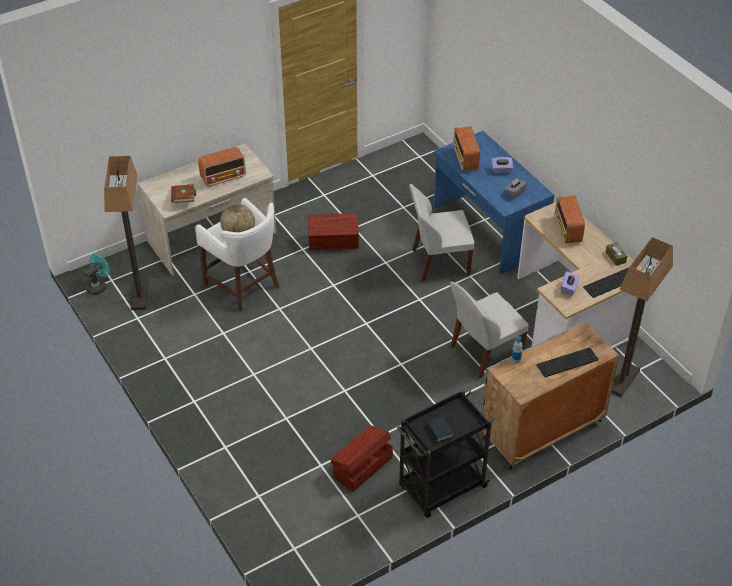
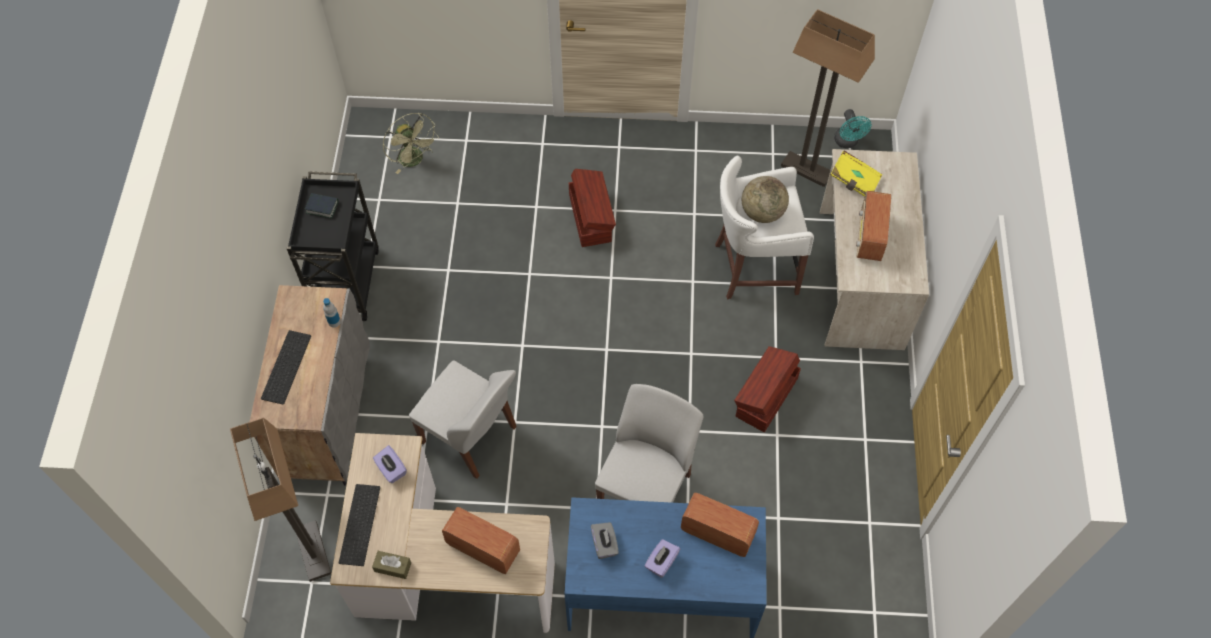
camera: 125 degrees right, 15 degrees up
(184, 199) = (854, 181): brown book -> yellow book
(304, 516) = (414, 160): none -> green fan
(362, 467) = (426, 233): brown storage box -> brown storage box (591, 217)
(484, 353) = (470, 436): white chair -> white chair turned 120 degrees clockwise

